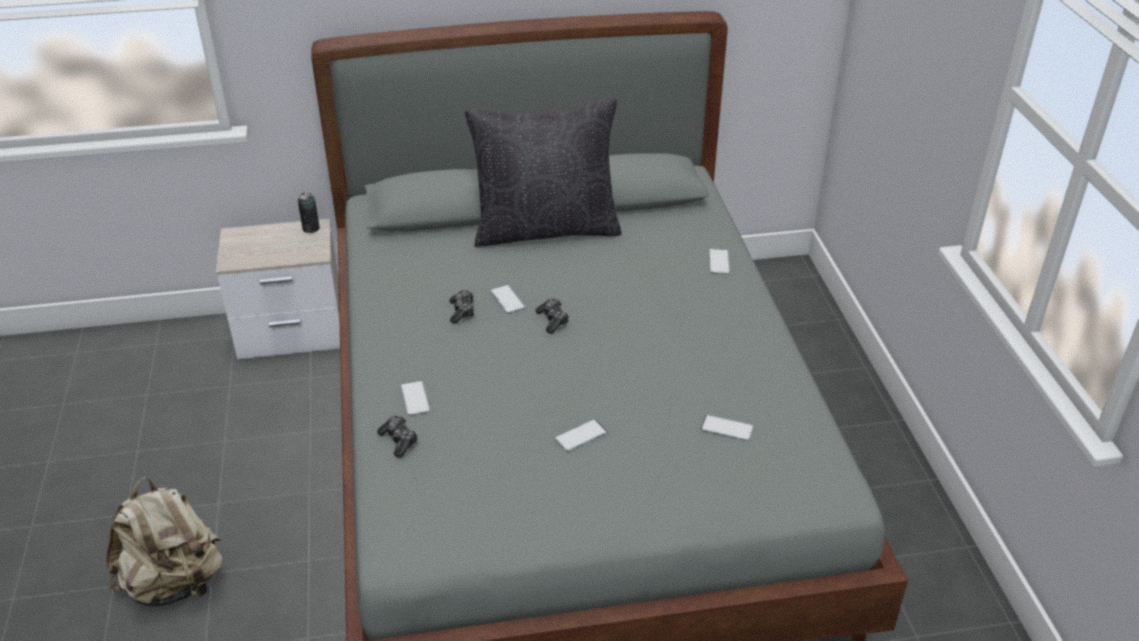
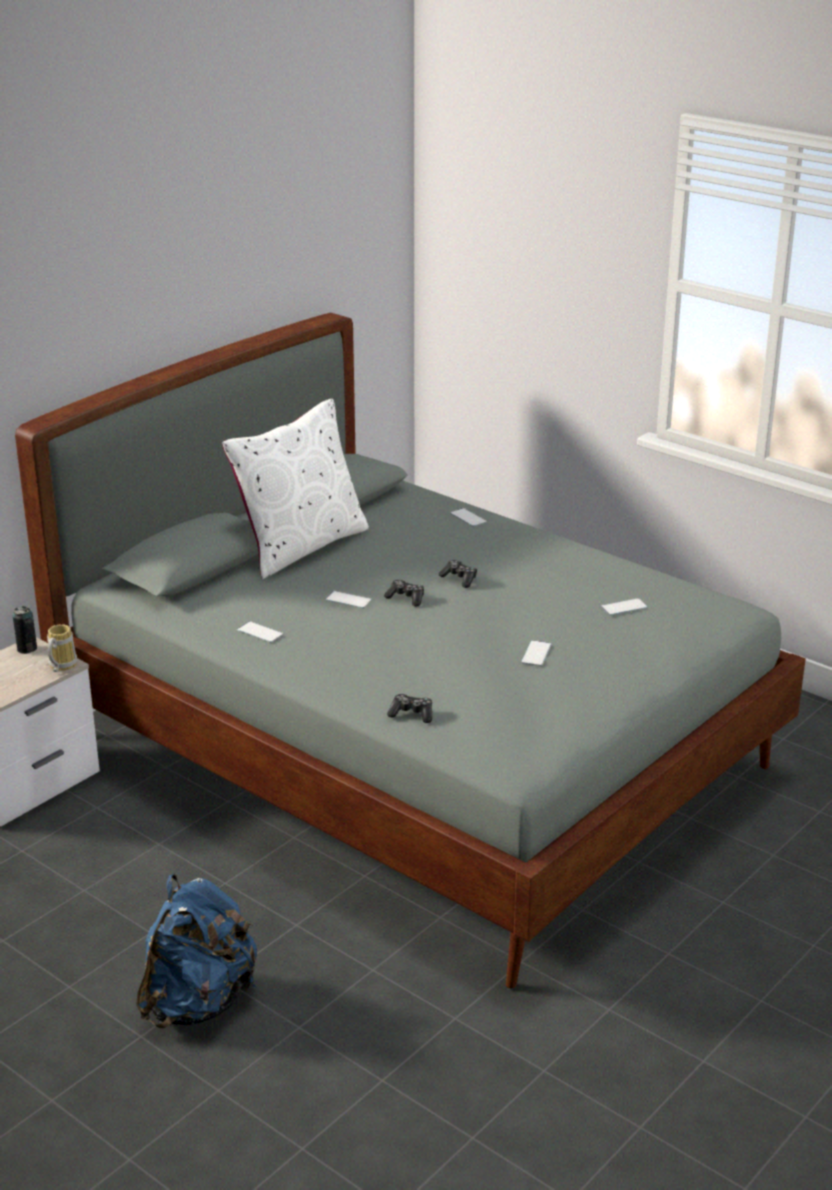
camera: 40 degrees left, 10 degrees down
(174, 583) = (198, 1002): beige backpack -> blue backpack
(310, 254) = (60, 666): none -> mug
(415, 398) = (380, 686): phone -> phone (260, 632)
(462, 311) = (325, 622): game controller -> game controller (459, 579)
(545, 229) = (300, 546): black pillow -> white pillow

